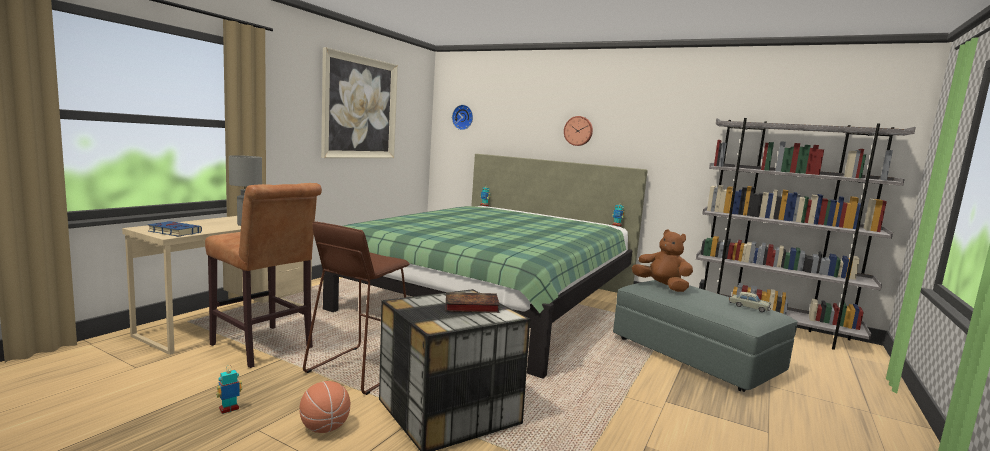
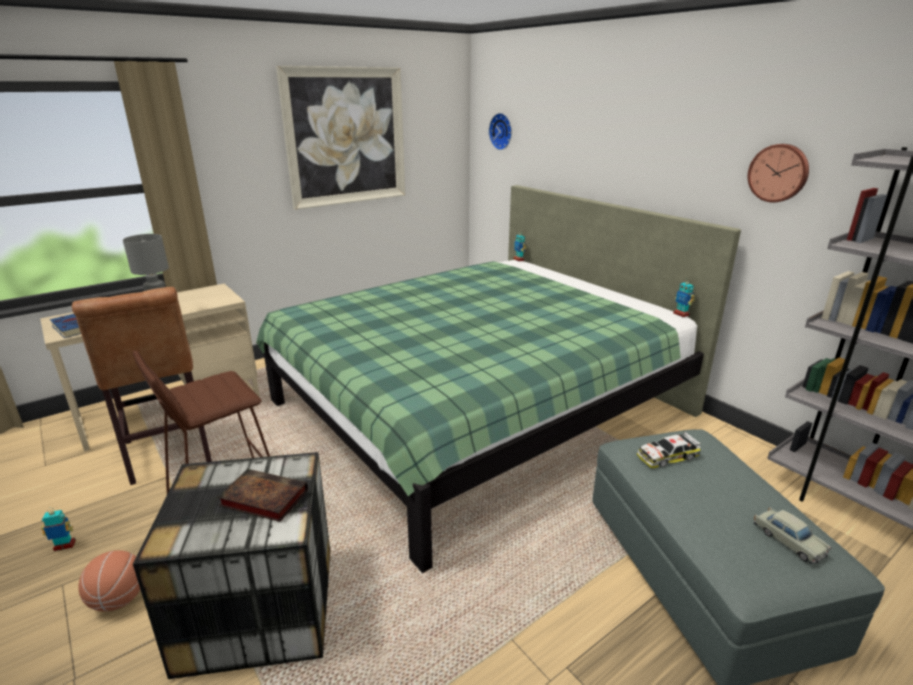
camera: 25 degrees right, 15 degrees up
(578, 131) = (644, 157): wall clock -> wall clock (778, 173)
(662, 286) = (667, 456): brown plush toy -> toy car

